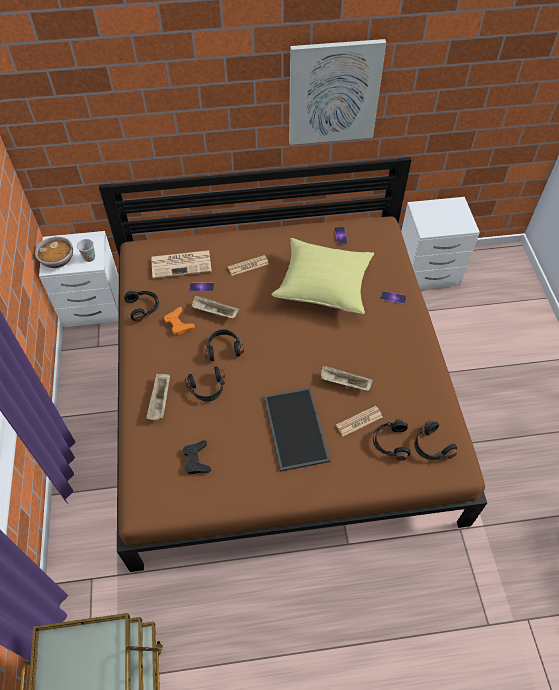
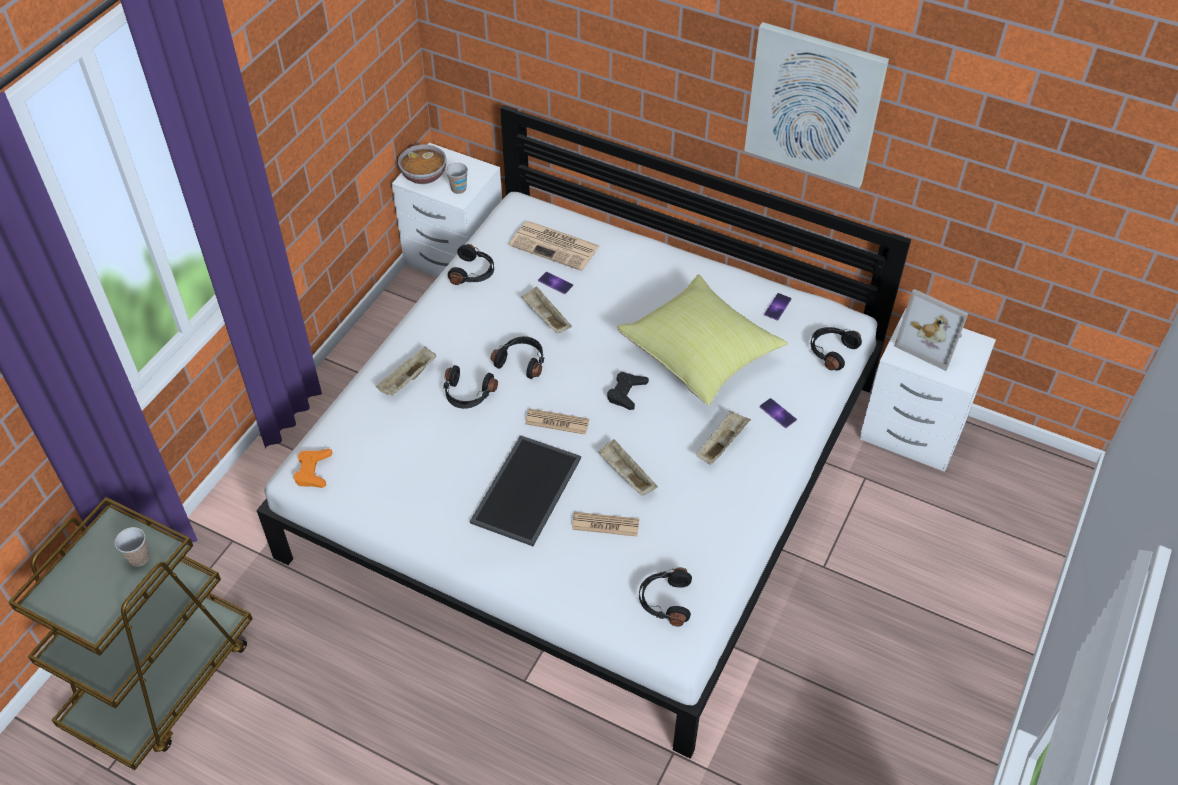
camera: 35 degrees right, 5 degrees down
(97, 654) = (139, 558): none -> cup
(178, 323) = (496, 309): orange game controller -> orange game controller (313, 471)
(196, 459) = (394, 459): black game controller -> black game controller (626, 393)
(248, 266) = (630, 286): newspaper -> newspaper (557, 422)
(280, 391) = (589, 468): brown bed -> white bed
(380, 333) = (721, 444): none -> beige tray
(390, 442) = (620, 568): black headphones -> black headphones (831, 351)
(436, 214) = (931, 342): none -> picture frame

